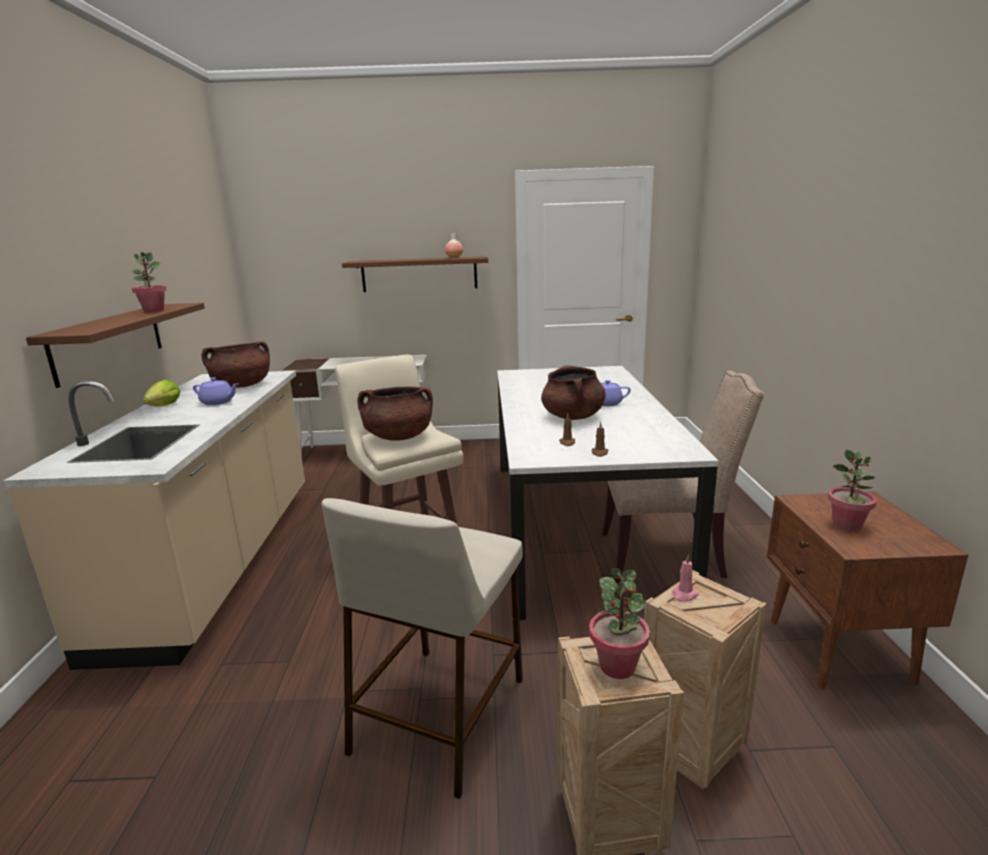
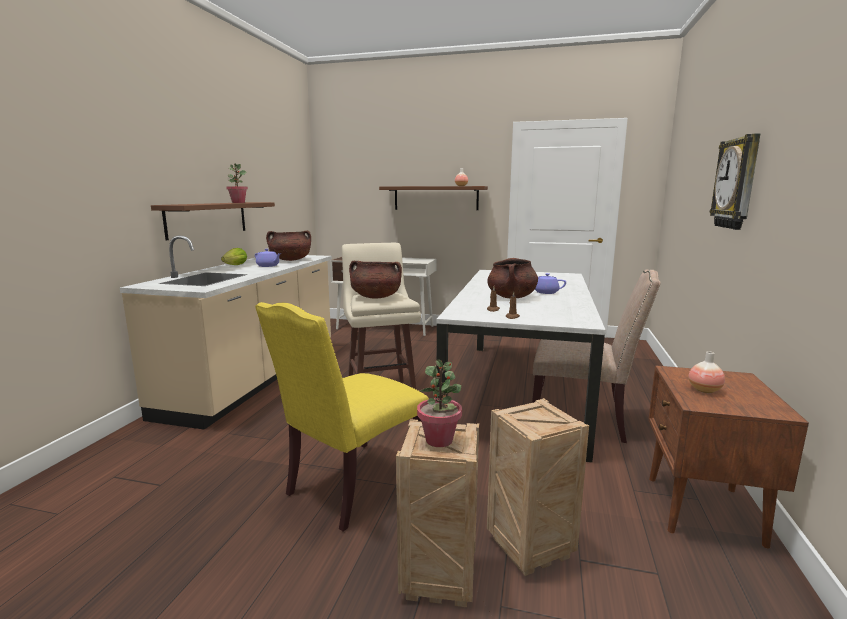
camera: 15 degrees right, 5 degrees down
(440, 712) = (353, 487): beige stool -> yellow chair
(684, 595) = (525, 411): pink candle -> none
(825, 265) = (737, 183): none -> wall clock
(847, 525) = (704, 390): potted plant -> vase

